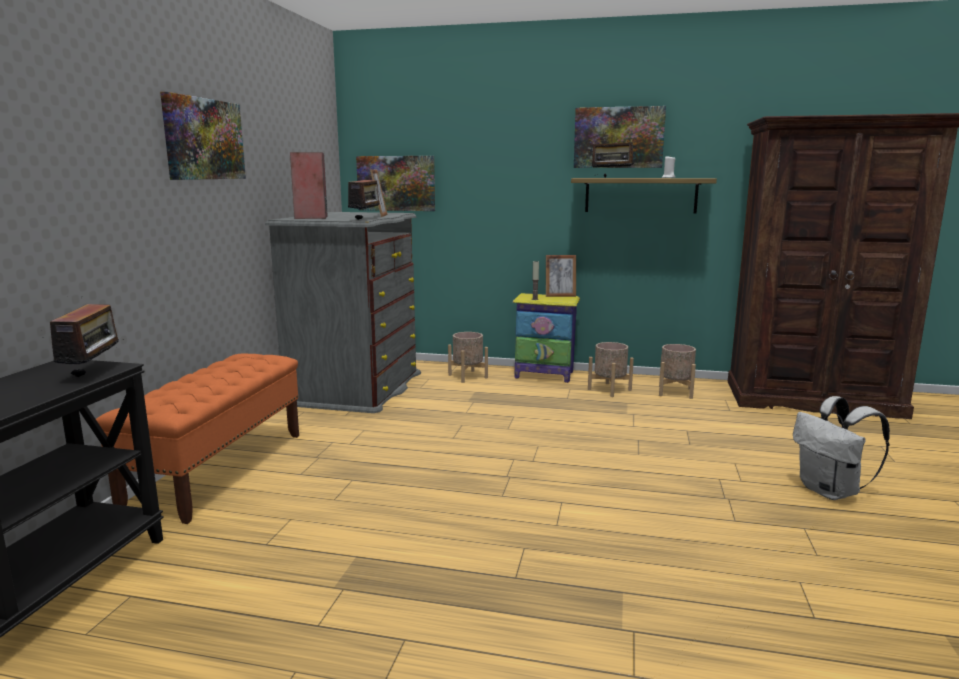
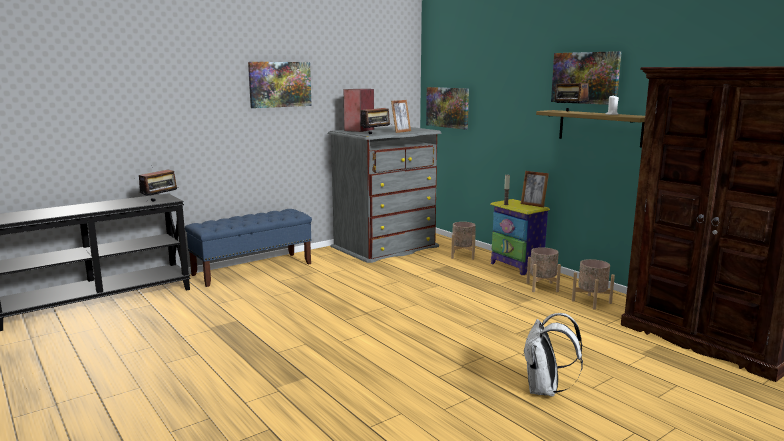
camera: 40 degrees right, 0 degrees up
(219, 469) = (253, 269): orange bench -> blue bench

